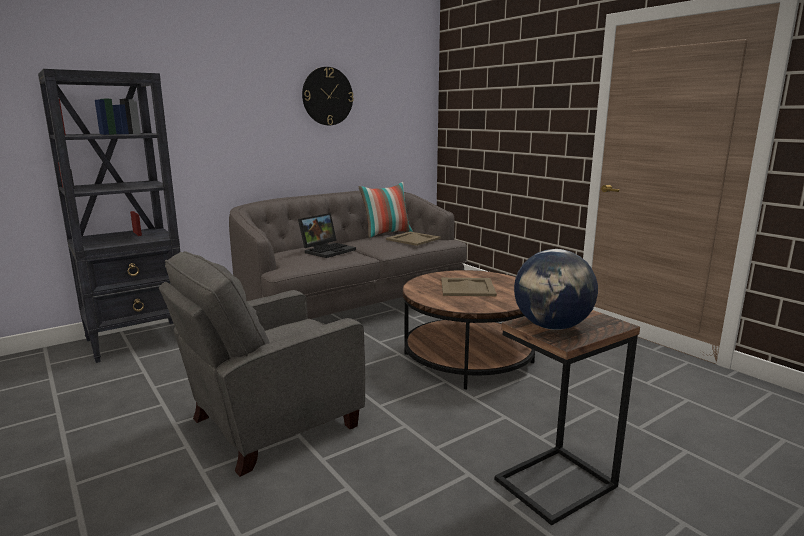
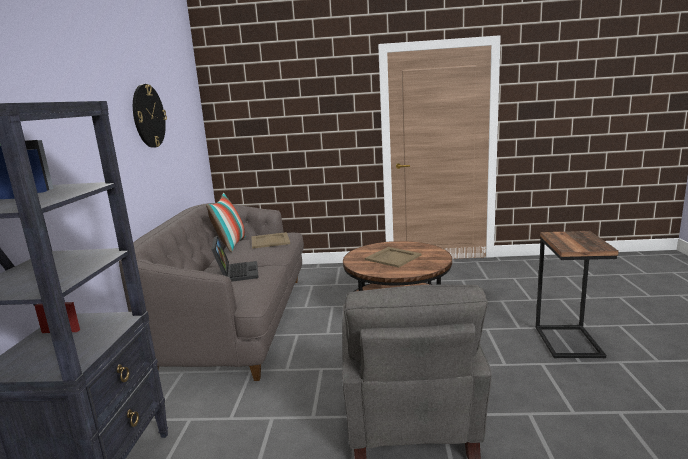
camera: 50 degrees left, 0 degrees up
(551, 327) = (578, 244): globe -> none

